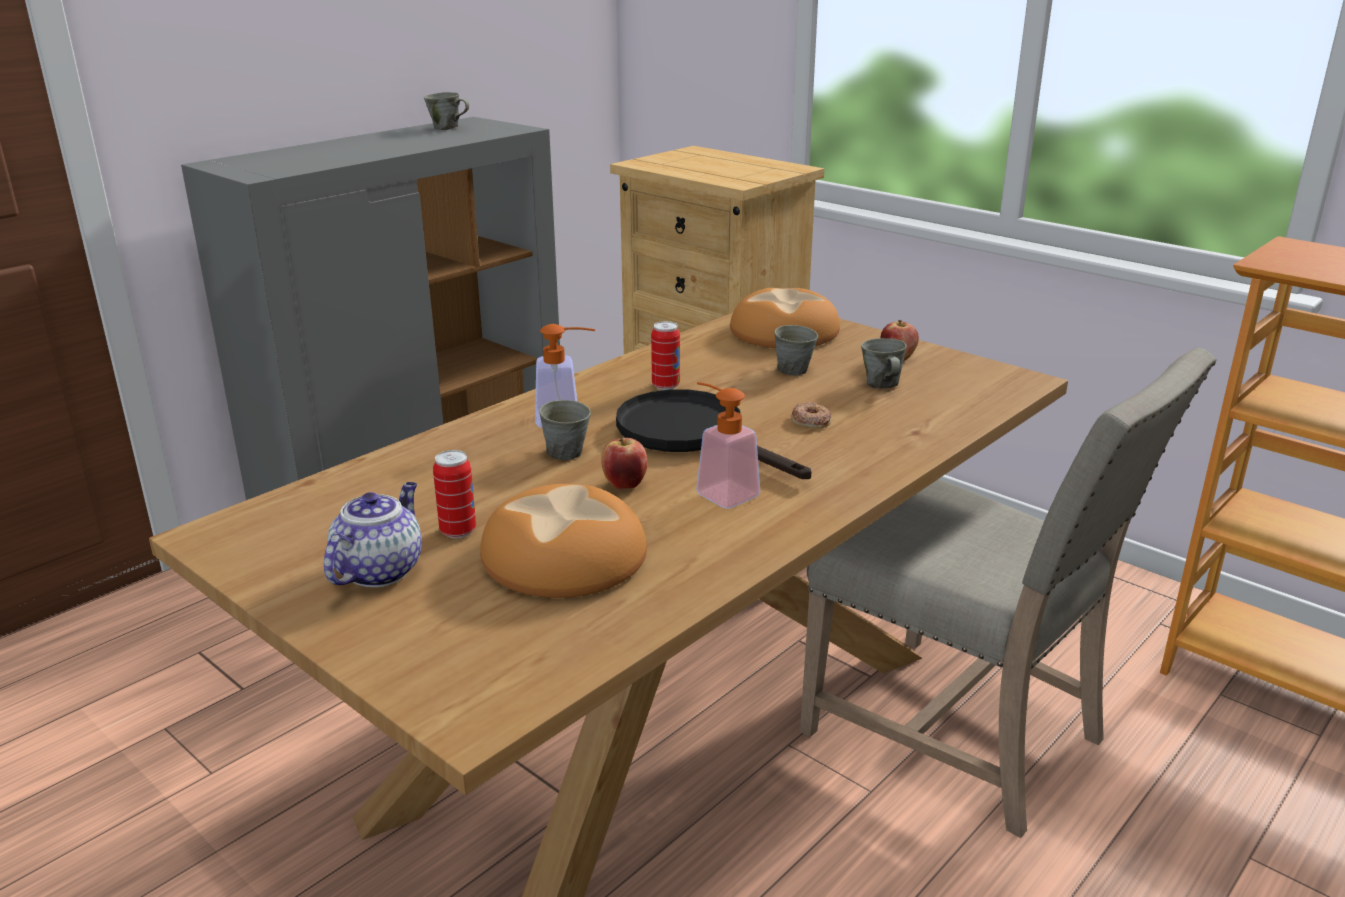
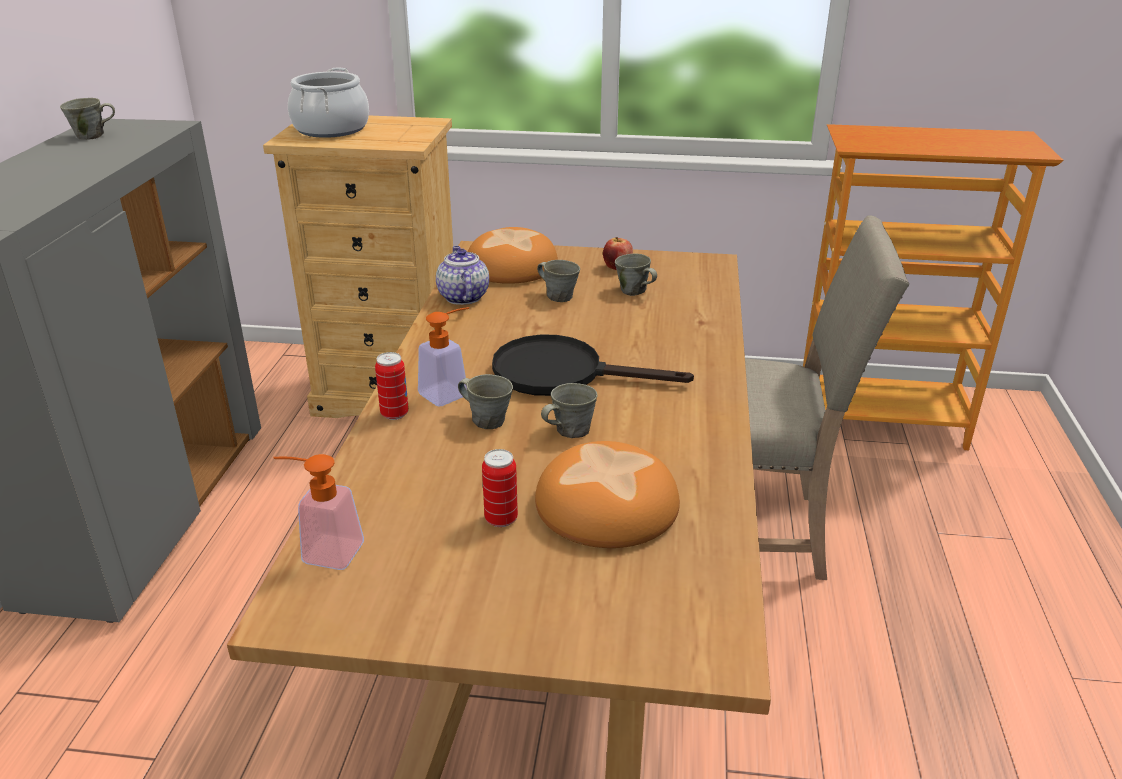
camera: 35 degrees left, 5 degrees up
(379, 570) = (486, 578): teapot -> teapot (462, 297)
(625, 484) = (570, 431): apple -> grey mug
(665, 386) = (486, 338): can -> can (394, 414)
(691, 160) = (331, 129): none -> cooking pot
(720, 491) = (641, 412): soap dispenser -> soap dispenser (323, 551)
(810, 420) = (625, 335): donut -> none

